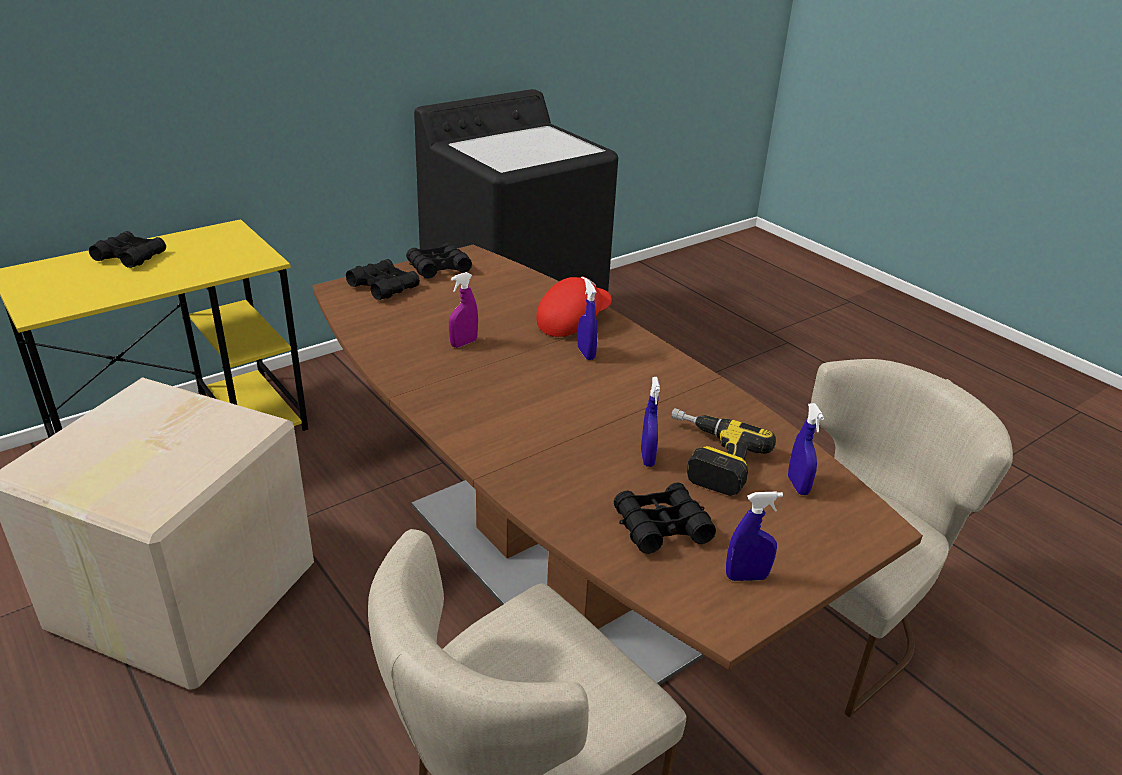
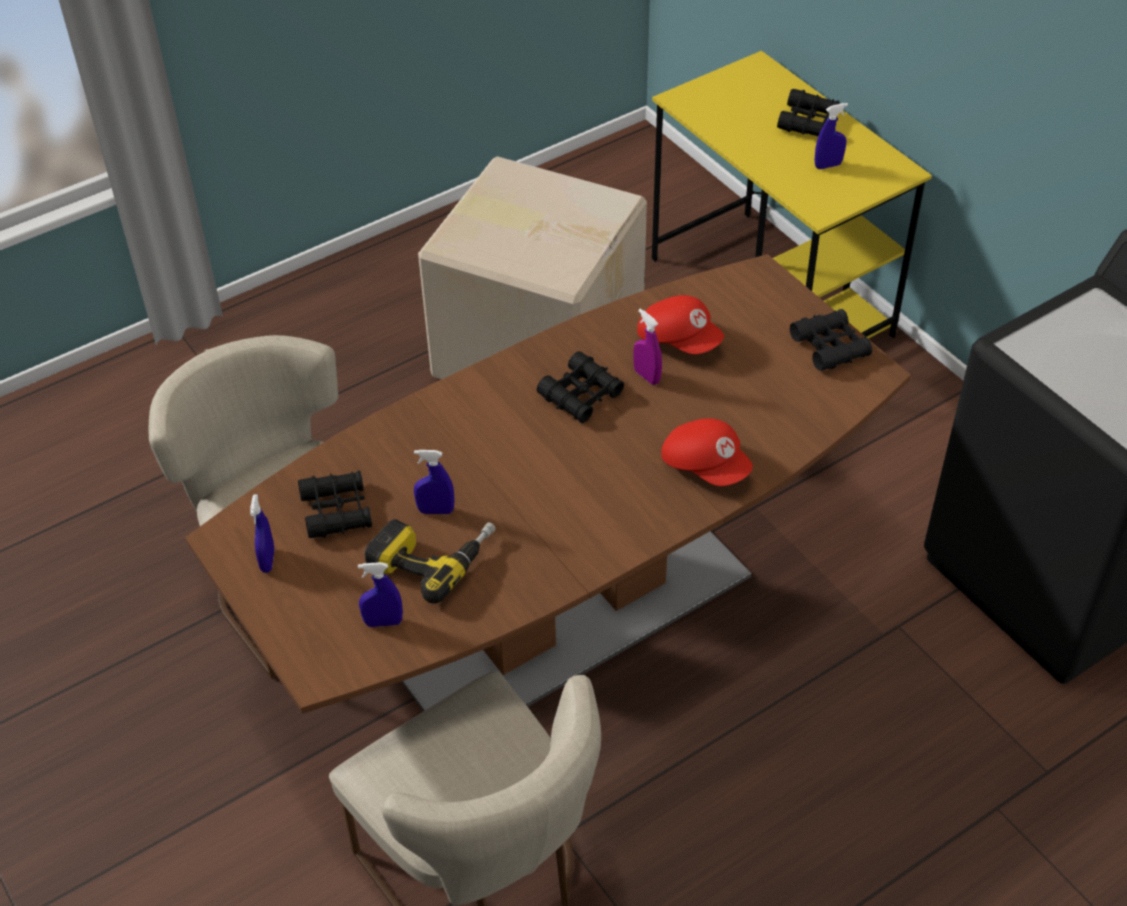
camera: 95 degrees right, 15 degrees up
(383, 287) = (770, 306): black binoculars -> black binoculars (581, 395)
(417, 327) = (679, 339): none -> red cap
(586, 353) = (631, 474): blue spray bottle -> blue spray bottle (828, 165)

